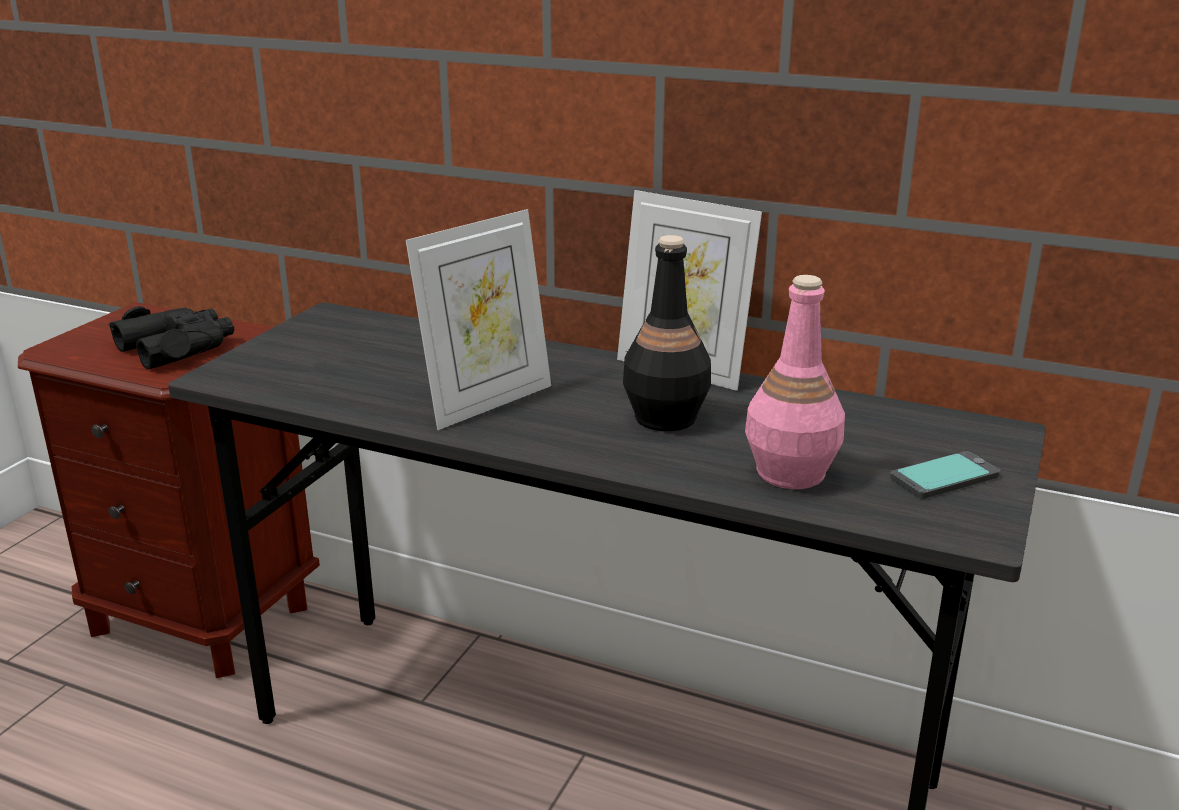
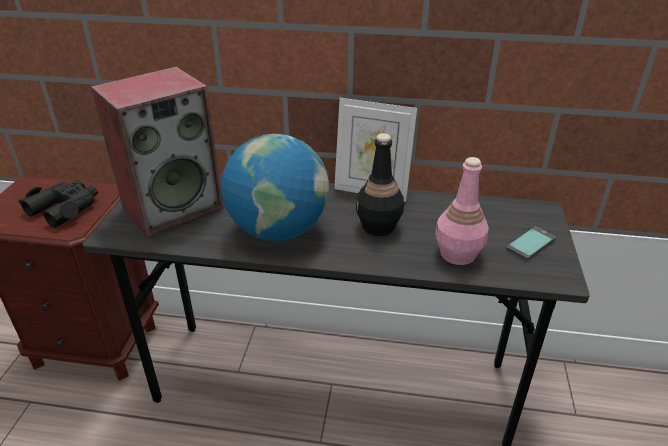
camera: 15 degrees left, 10 degrees up
(334, 353) = (173, 206): none -> speaker
(486, 402) = (278, 230): picture frame -> globe

